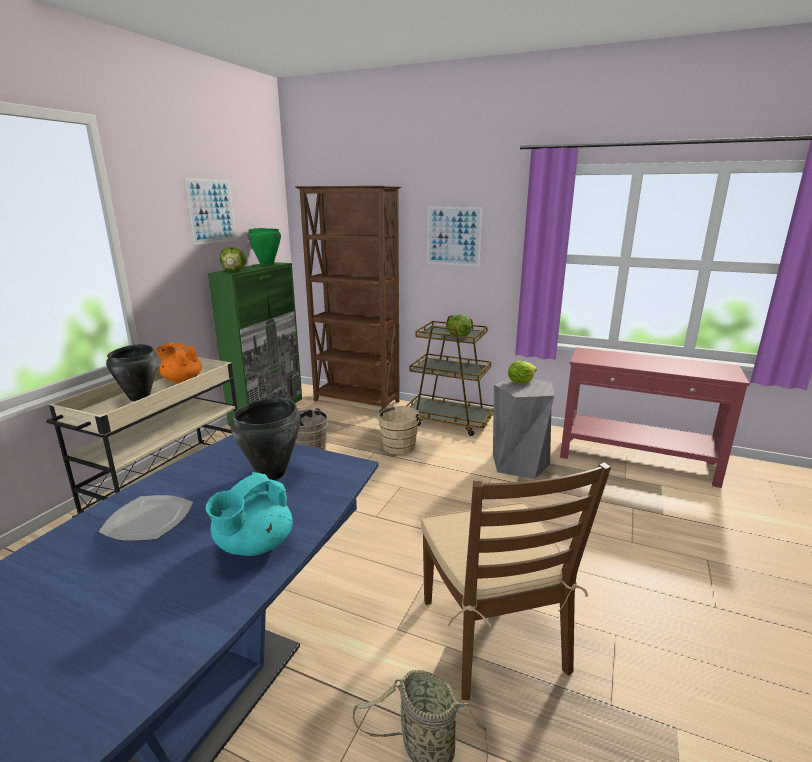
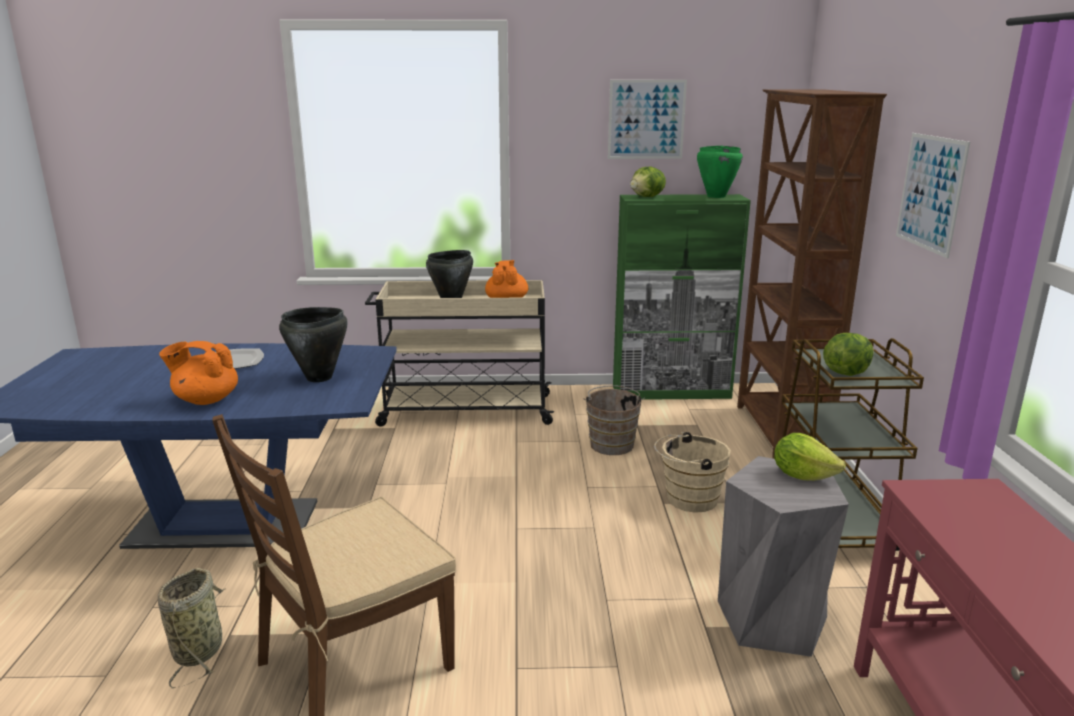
camera: 65 degrees right, 0 degrees up
(253, 546) = (206, 400): turquoise teapot -> orange teapot

